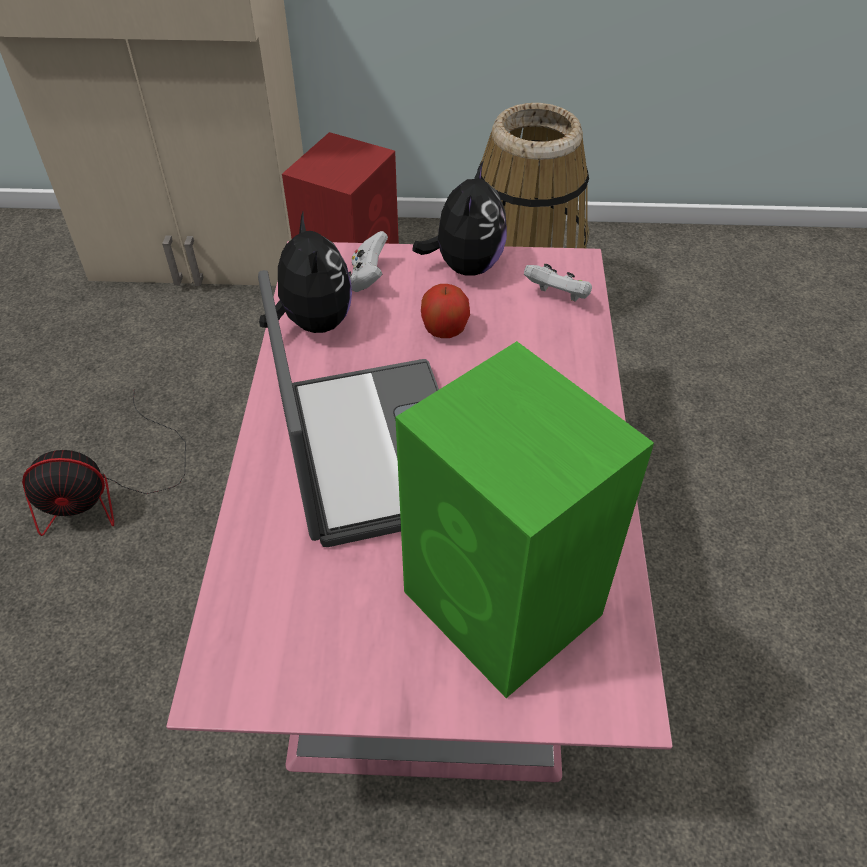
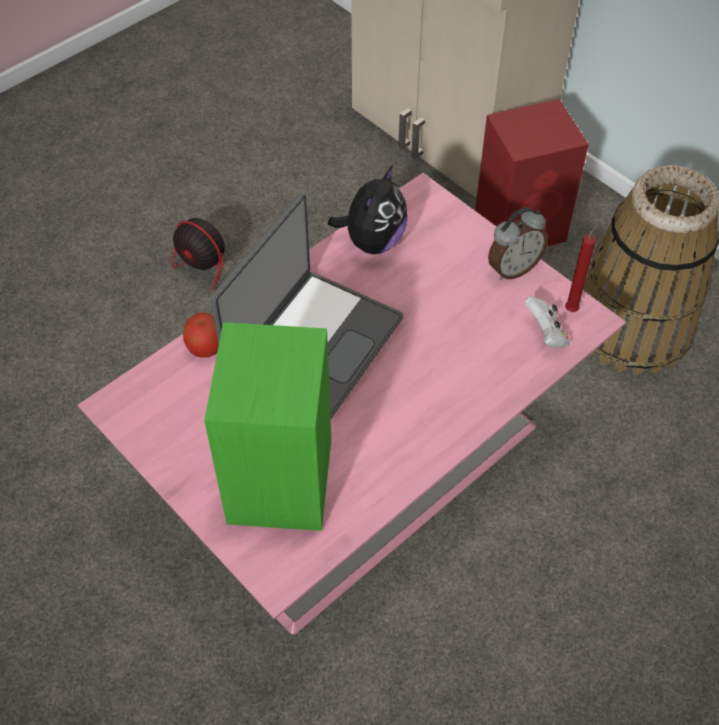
camera: 45 degrees right, 5 degrees up
(367, 278) = (440, 234): white game controller -> none
(445, 330) = (444, 303): apple -> apple (206, 348)
(465, 266) = (513, 268): plush toy -> alarm clock
(551, 265) = (572, 309): none -> red candle

